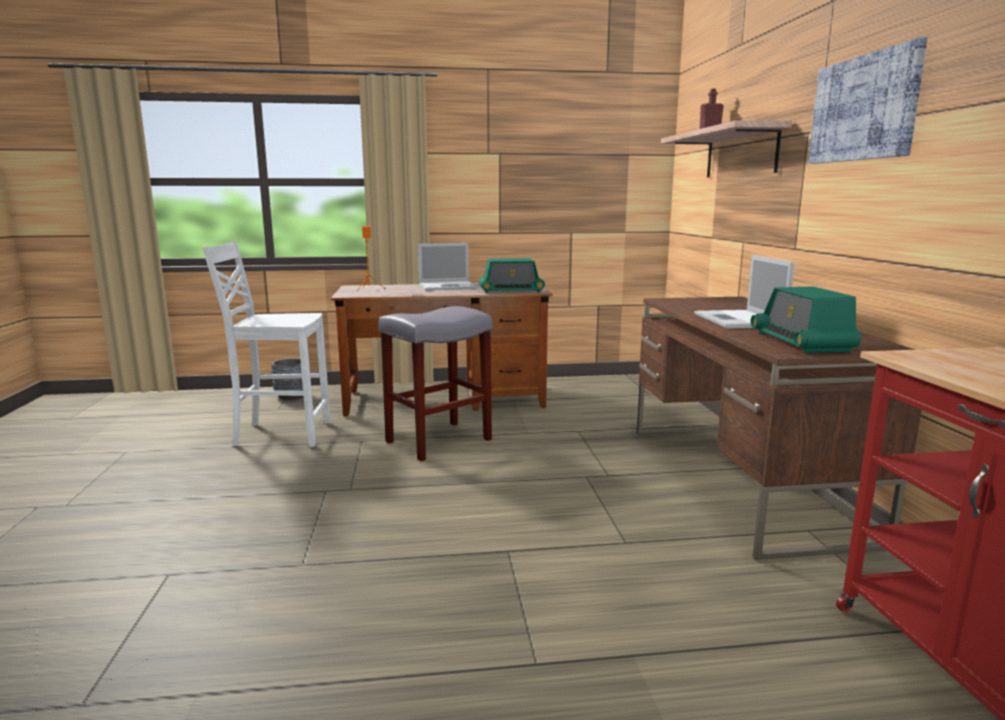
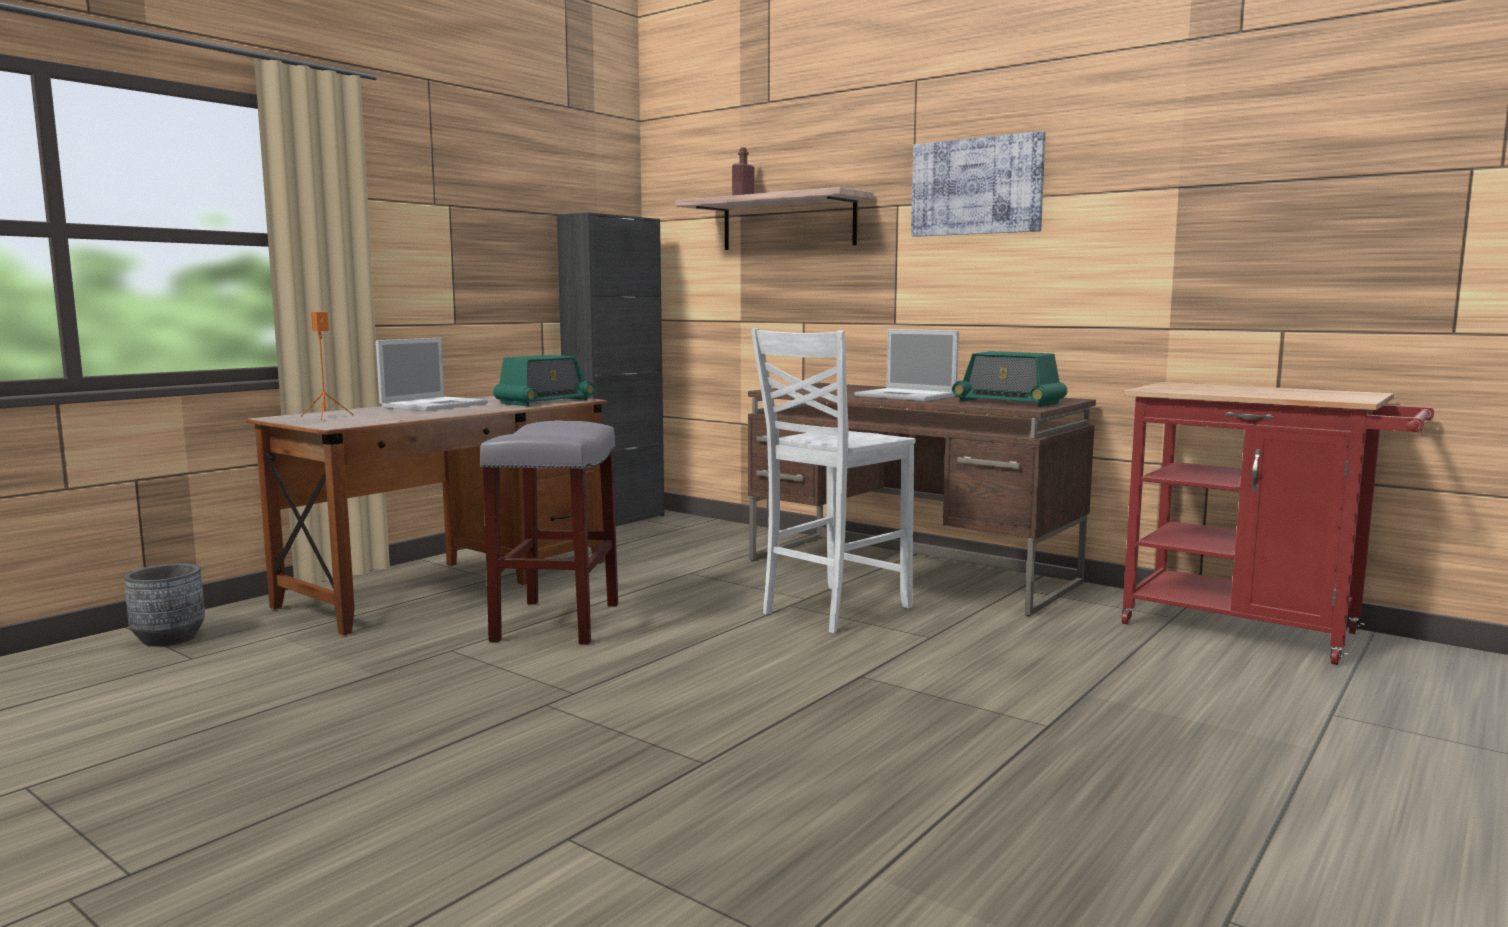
camera: 45 degrees left, 5 degrees down
(281, 434) = (294, 680): white chair -> white chair (832, 610)
(617, 379) = (616, 521): none -> black cabinet

